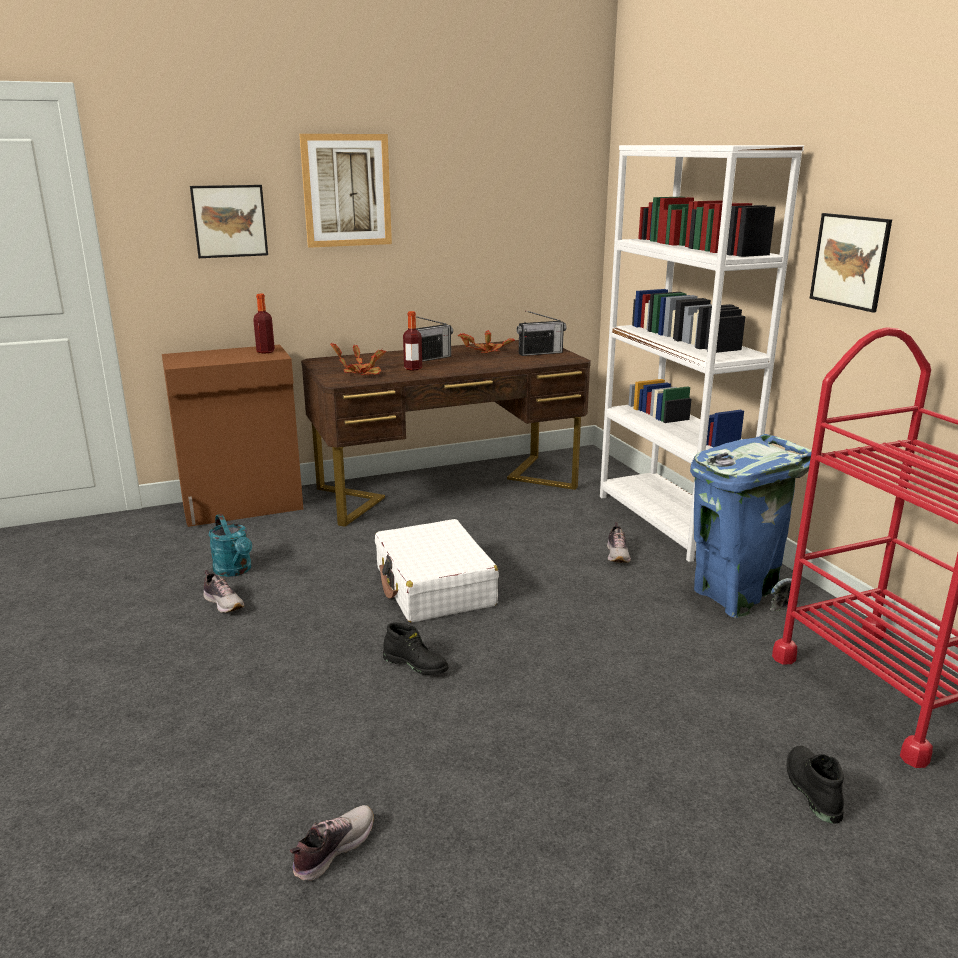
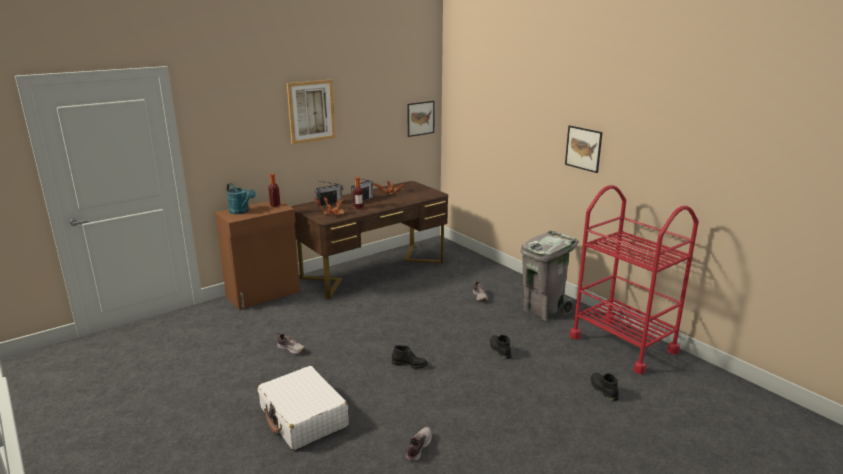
camera: 15 degrees left, 0 degrees up
(229, 221) = (250, 134): picture -> picture (420, 118)
(235, 571) = (285, 331): turquoise watering can -> turquoise watering can (241, 212)
(434, 587) = (397, 325): white suitcase -> white suitcase (303, 417)
(540, 353) = (419, 191): radio -> radio (329, 203)
(609, 662) = (499, 350): none -> black boot
(669, 521) = (498, 275): white bookcase -> none
(735, 596) = (543, 310): blue trash can -> grey trash can

